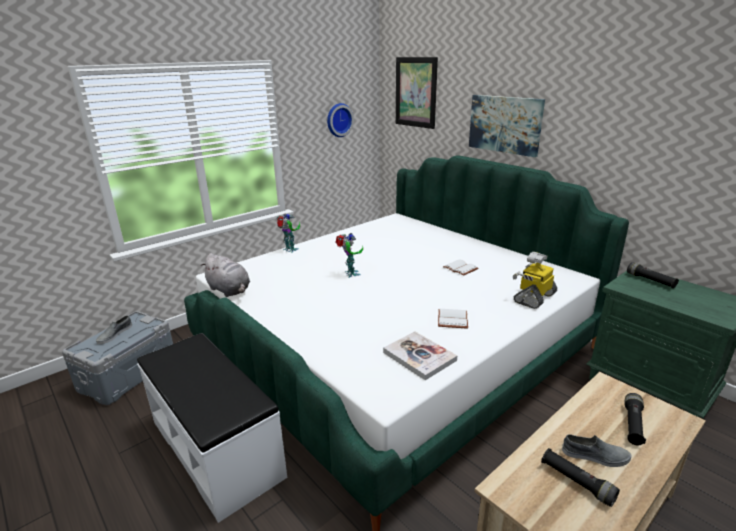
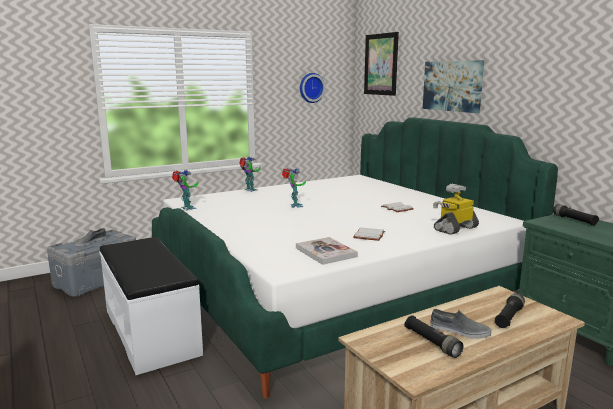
camera: 10 degrees right, 10 degrees down
(229, 290) = (187, 208): grey plush toy -> toy robot

